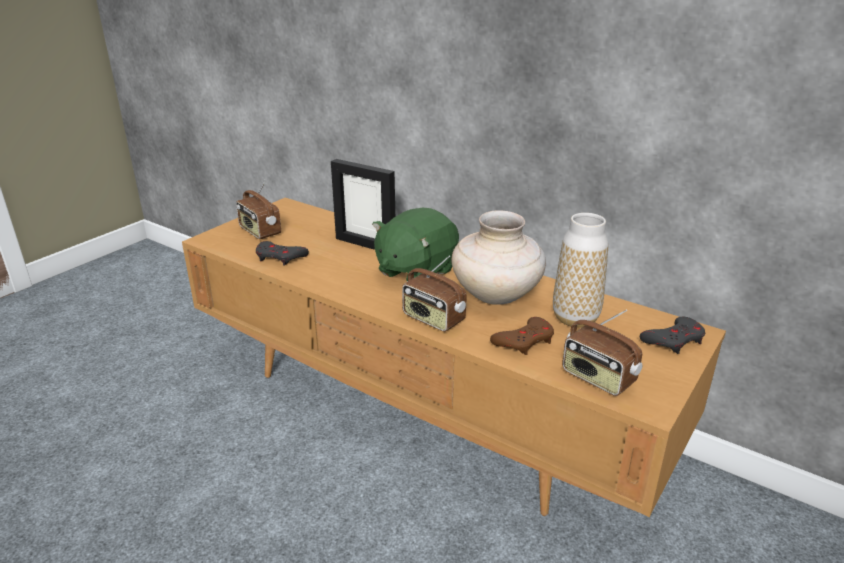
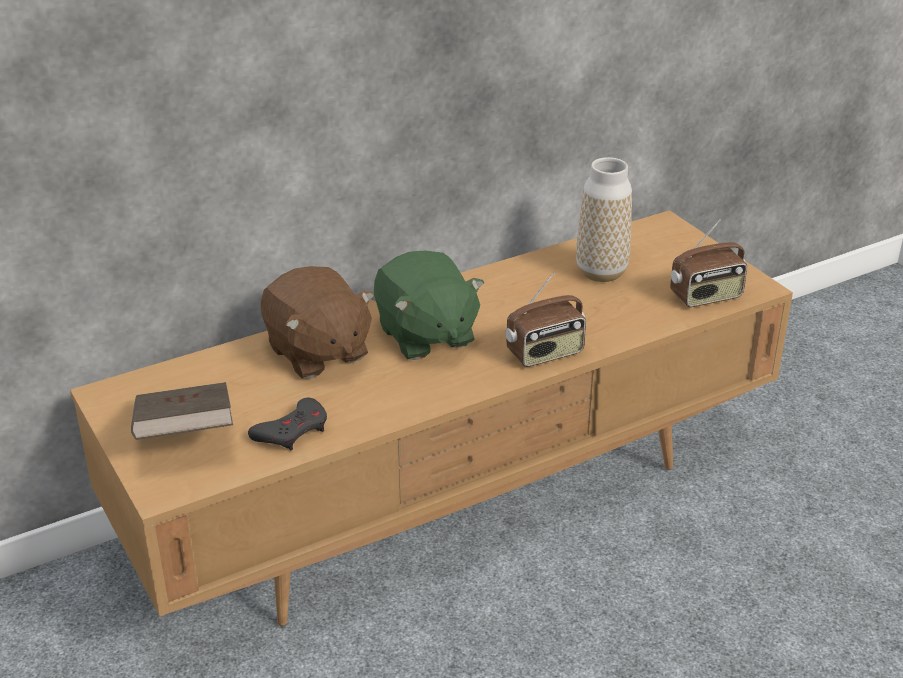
camera: 65 degrees left, 5 degrees up
(259, 232) = (185, 435): radio -> brown book
(366, 244) = (317, 353): picture frame -> brown plush toy
(496, 296) = (524, 301): beige vase -> none
(524, 341) = (623, 312): brown game controller -> none
(674, 340) = (669, 238): grey game controller -> none

